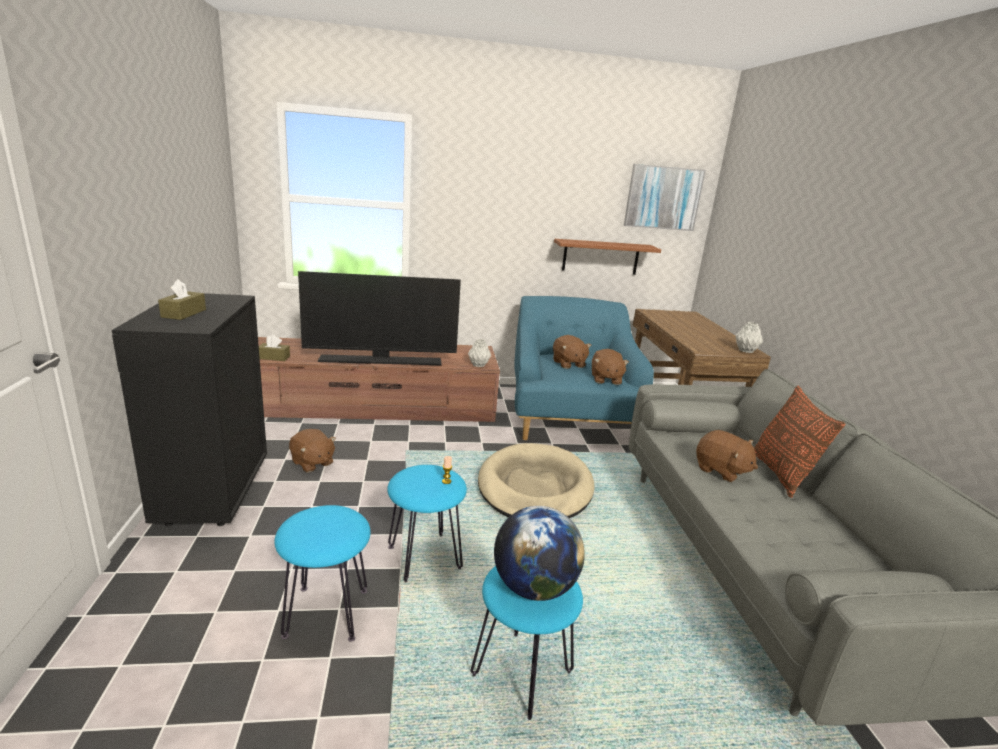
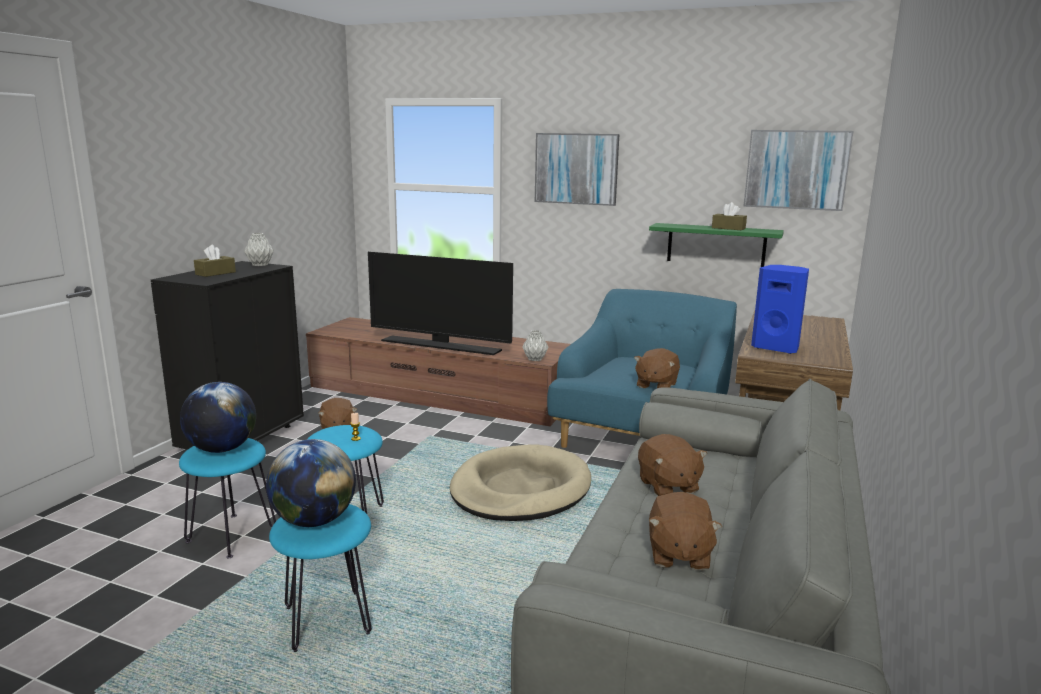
camera: 30 degrees right, 5 degrees down
(273, 357) = (350, 334): brown tissue box -> brown tissue box (728, 228)
(327, 527) = (222, 449): none -> globe
(485, 188) = (576, 169): none -> picture
(568, 364) = (631, 366): brown plush toy -> brown plush toy (678, 554)
(600, 257) = (716, 245): brown shelf -> green shelf
(704, 343) = (776, 348): none -> blue speaker
(746, 351) = (824, 360): grey vase -> grey vase (260, 265)
(781, 475) = (745, 505): brown pillow -> none

